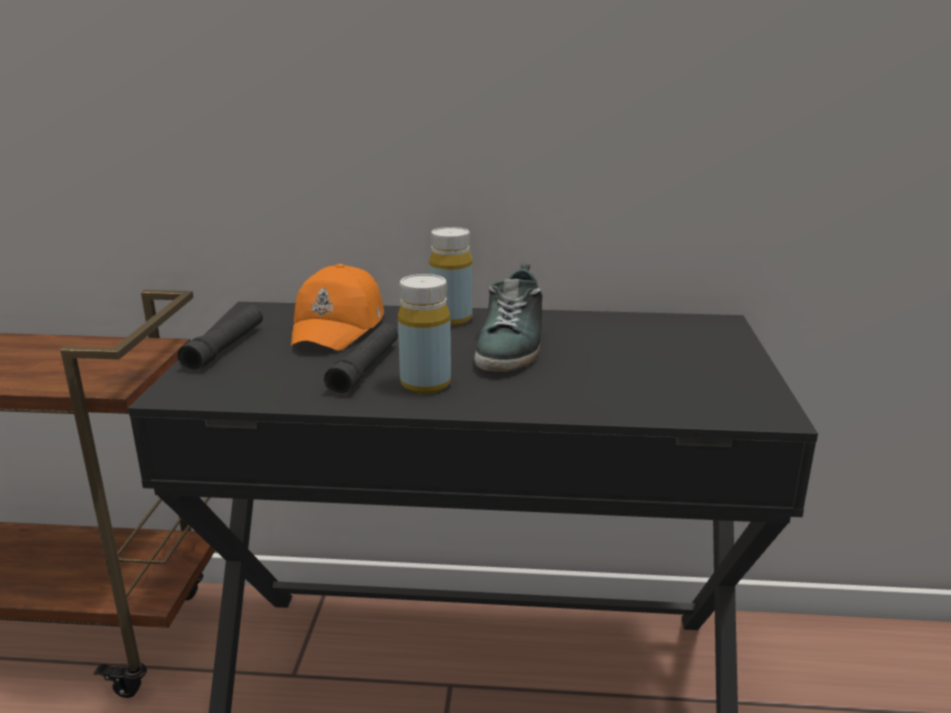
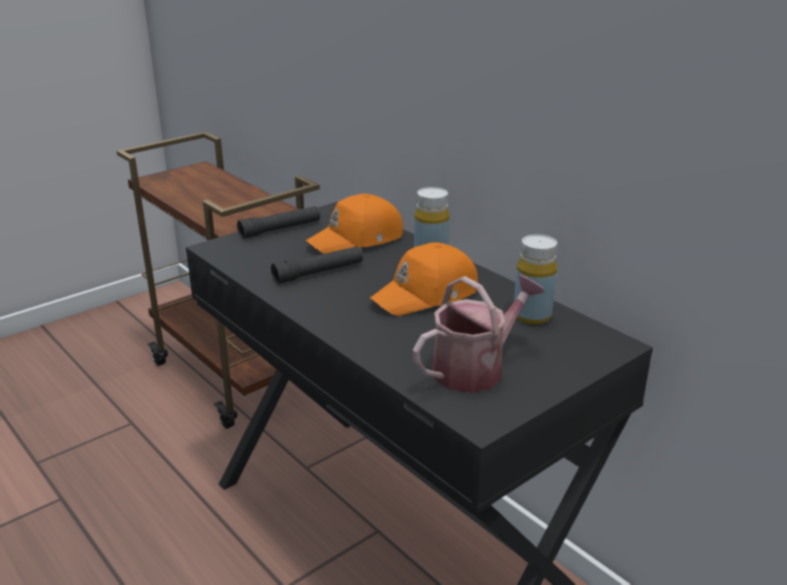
camera: 45 degrees right, 5 degrees up
(425, 384) = (328, 297): yellow bottle -> yellow bottle (532, 316)
(512, 345) = (427, 295): shoe -> orange cap
(678, 380) = (475, 368): none -> watering can

